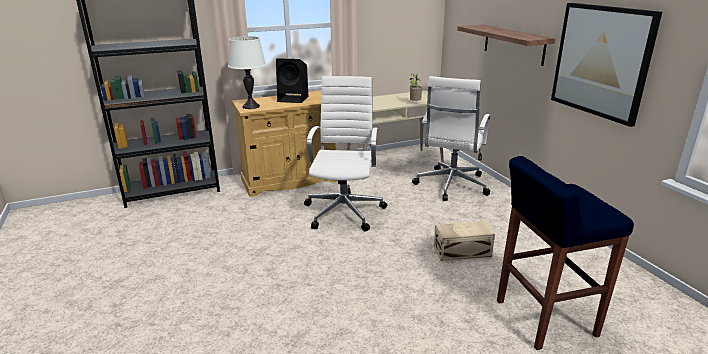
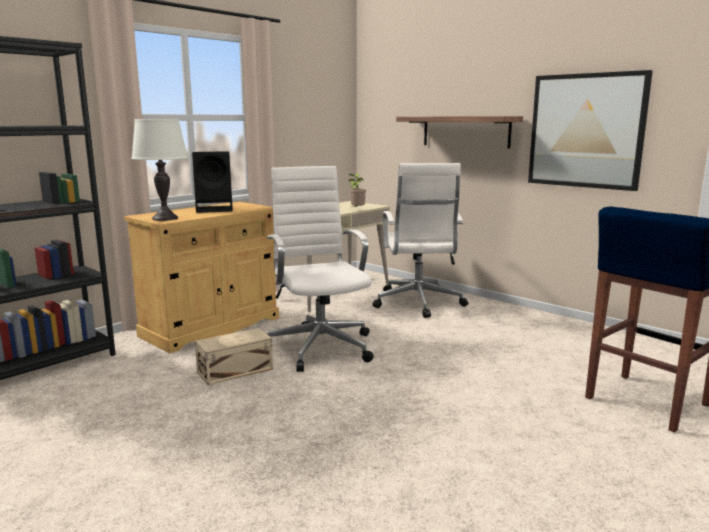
camera: 25 degrees left, 10 degrees down
(461, 251) = (496, 360): beige storage box -> beige storage box (234, 370)

